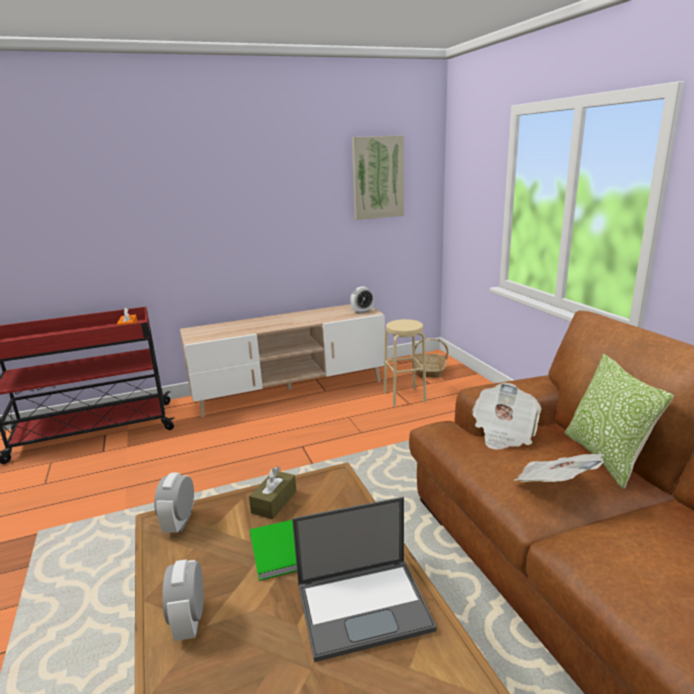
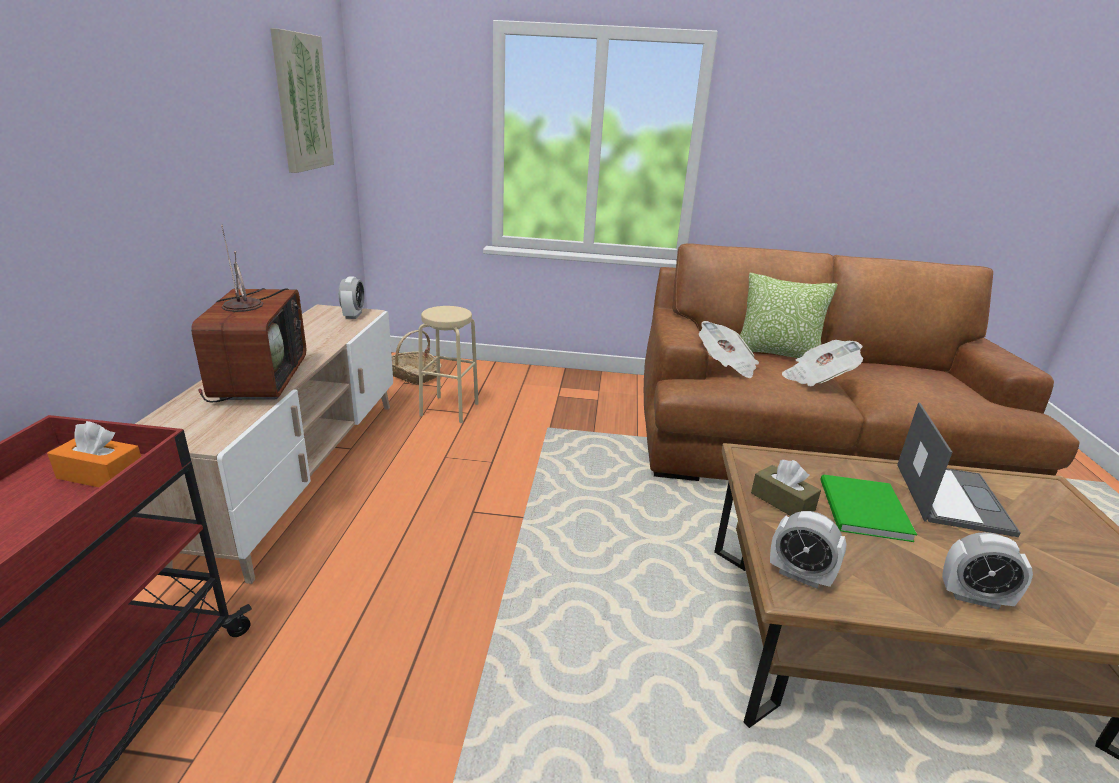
camera: 65 degrees left, 5 degrees up
(258, 325) = (258, 379): none -> television

